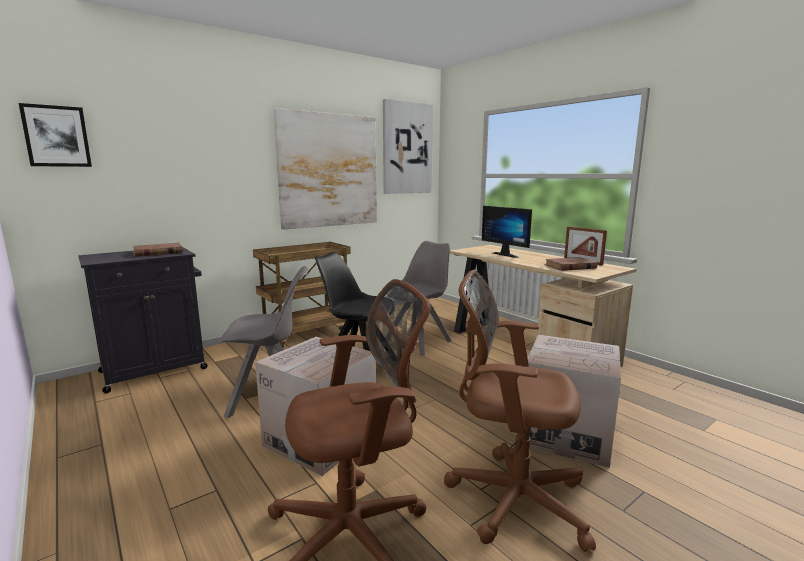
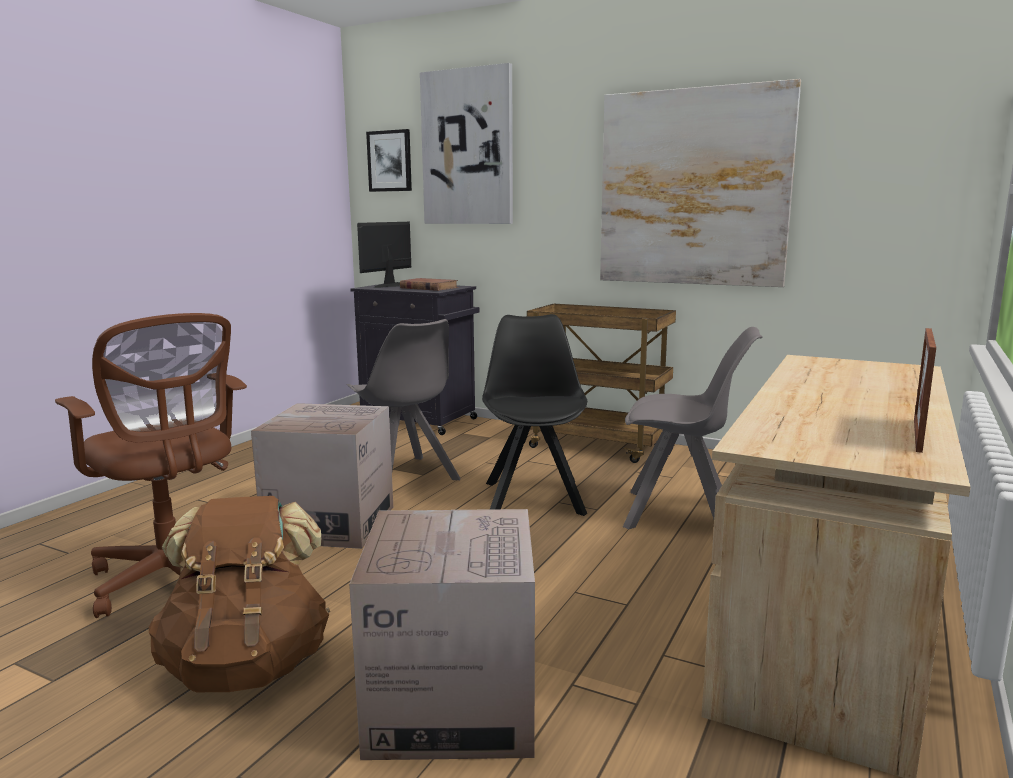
camera: 65 degrees right, 0 degrees up
(407, 148) = (890, 134): picture -> picture (467, 148)
(507, 254) = (844, 383): monitor -> monitor (393, 286)
(511, 498) = (248, 665): brown office chair -> brown backpack
(570, 267) = (815, 427): brown book -> none

